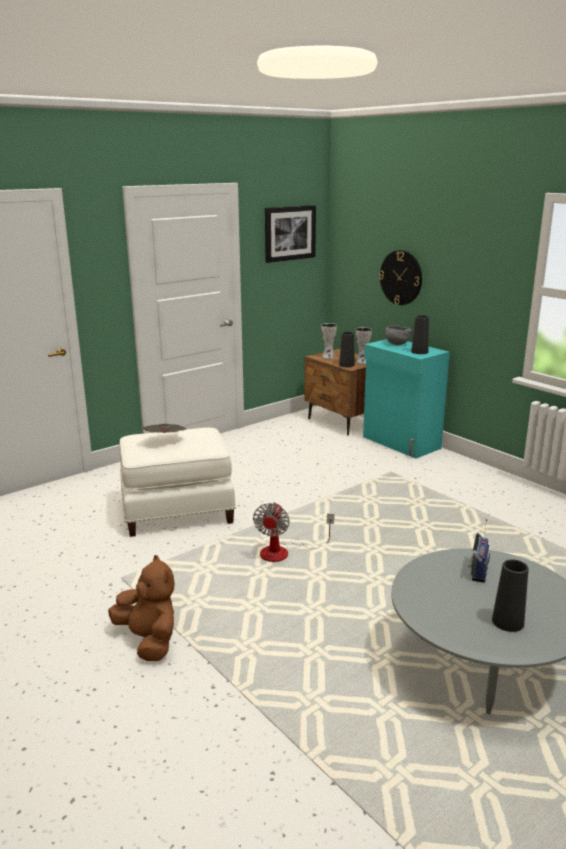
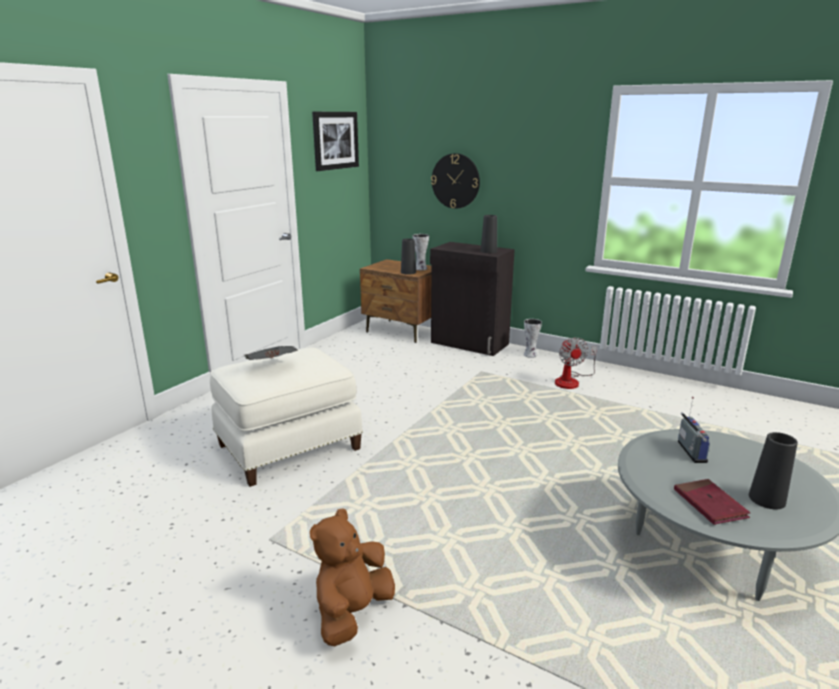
camera: 20 degrees left, 0 degrees up
(149, 640) = (352, 613): brown plush toy -> brown plush toy turned 90 degrees counterclockwise
(284, 552) = (436, 470): fan -> fan (571, 381)
(328, 357) = (383, 267): vase -> vase (530, 355)
(396, 344) = (460, 246): grey bowl -> none
(400, 443) = (469, 344): turquoise cabinet -> black cabinet
(448, 614) = (709, 504): none -> red book

